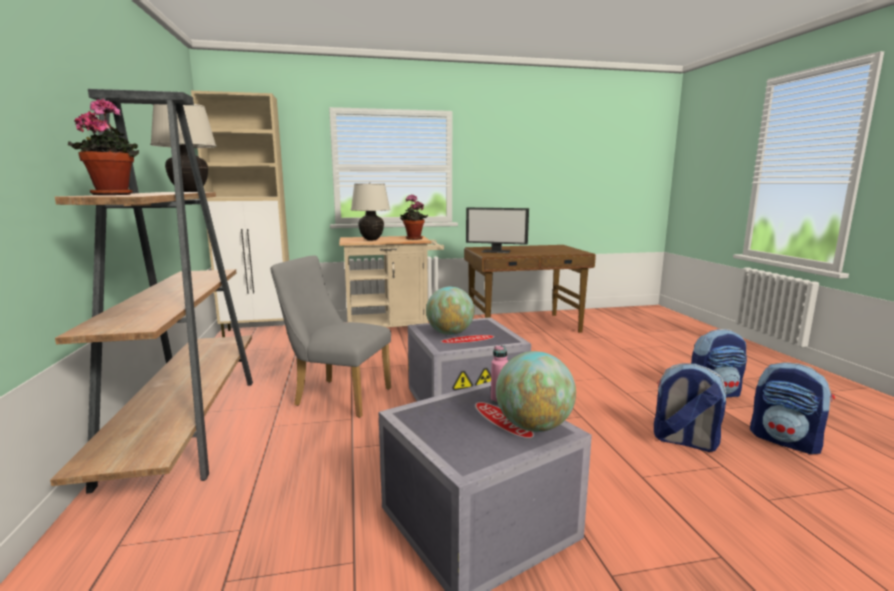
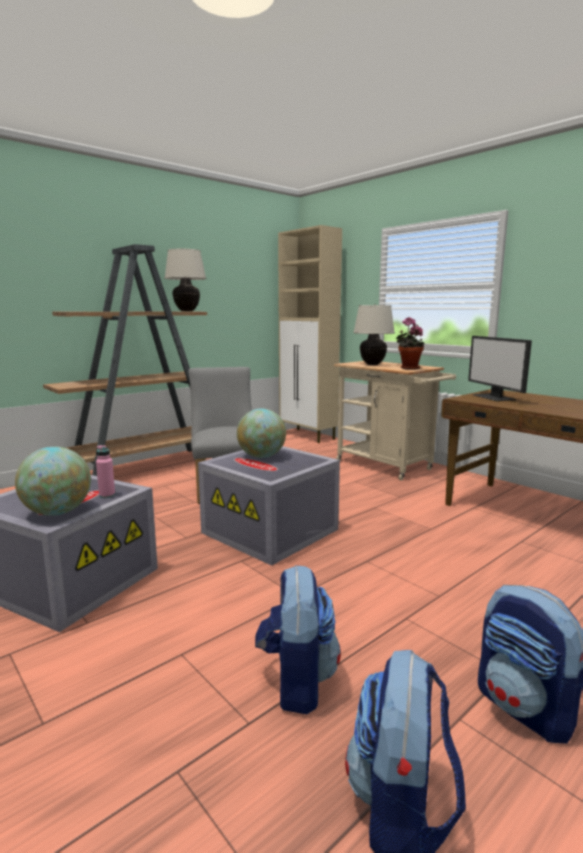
camera: 60 degrees right, 0 degrees up
(114, 194) = (88, 311): potted plant -> none

